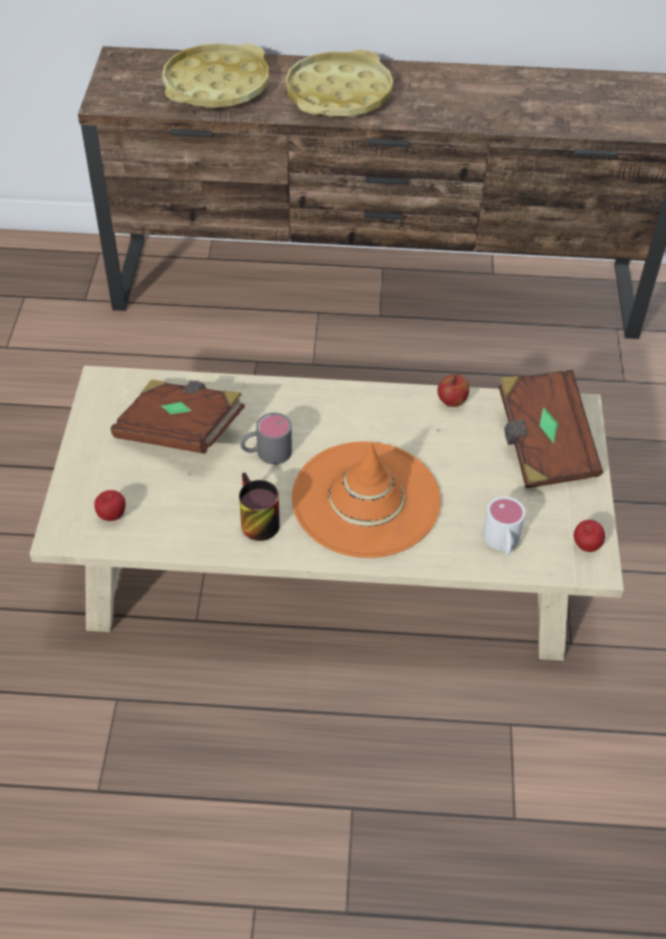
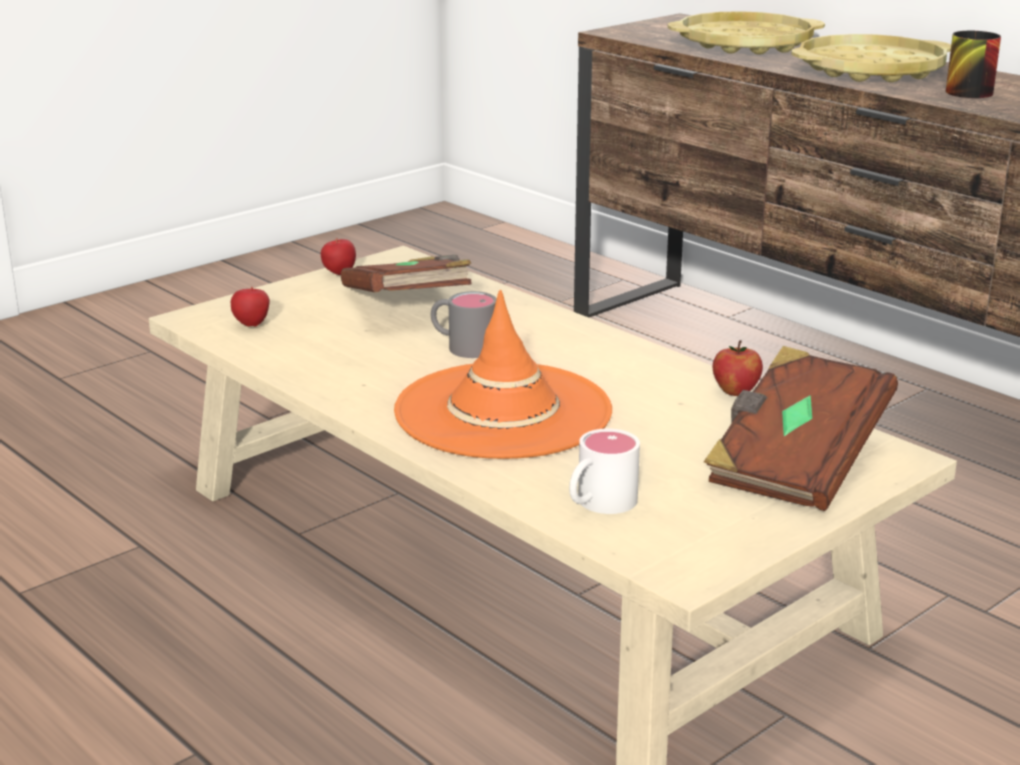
camera: 45 degrees right, 25 degrees down
(254, 521) = (365, 378): mug -> mug (965, 90)
(585, 546) = (703, 555): apple -> apple (339, 274)

